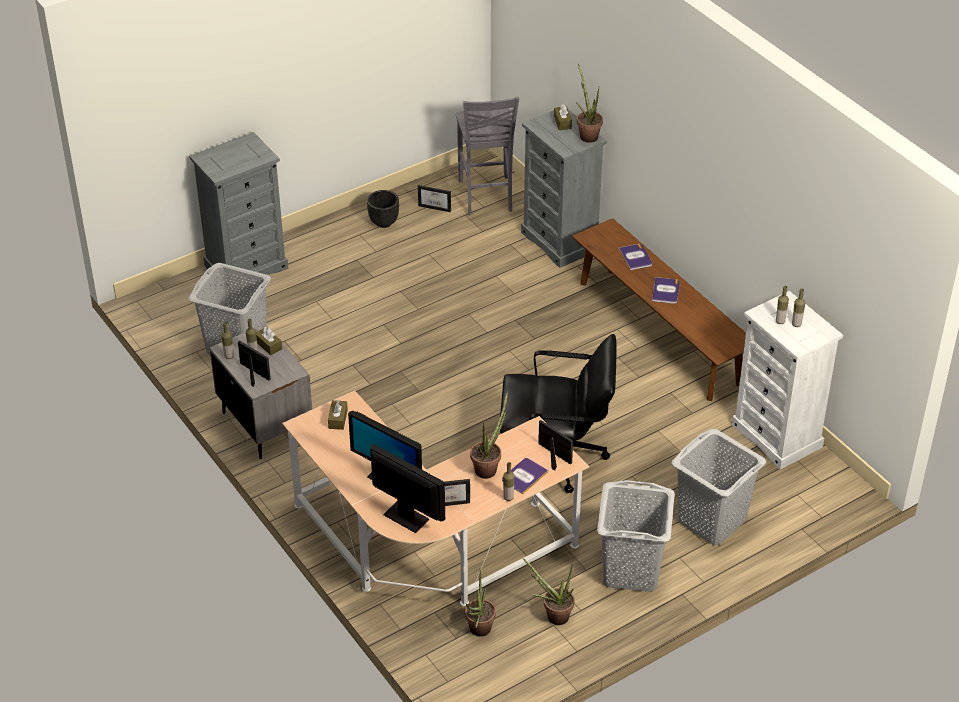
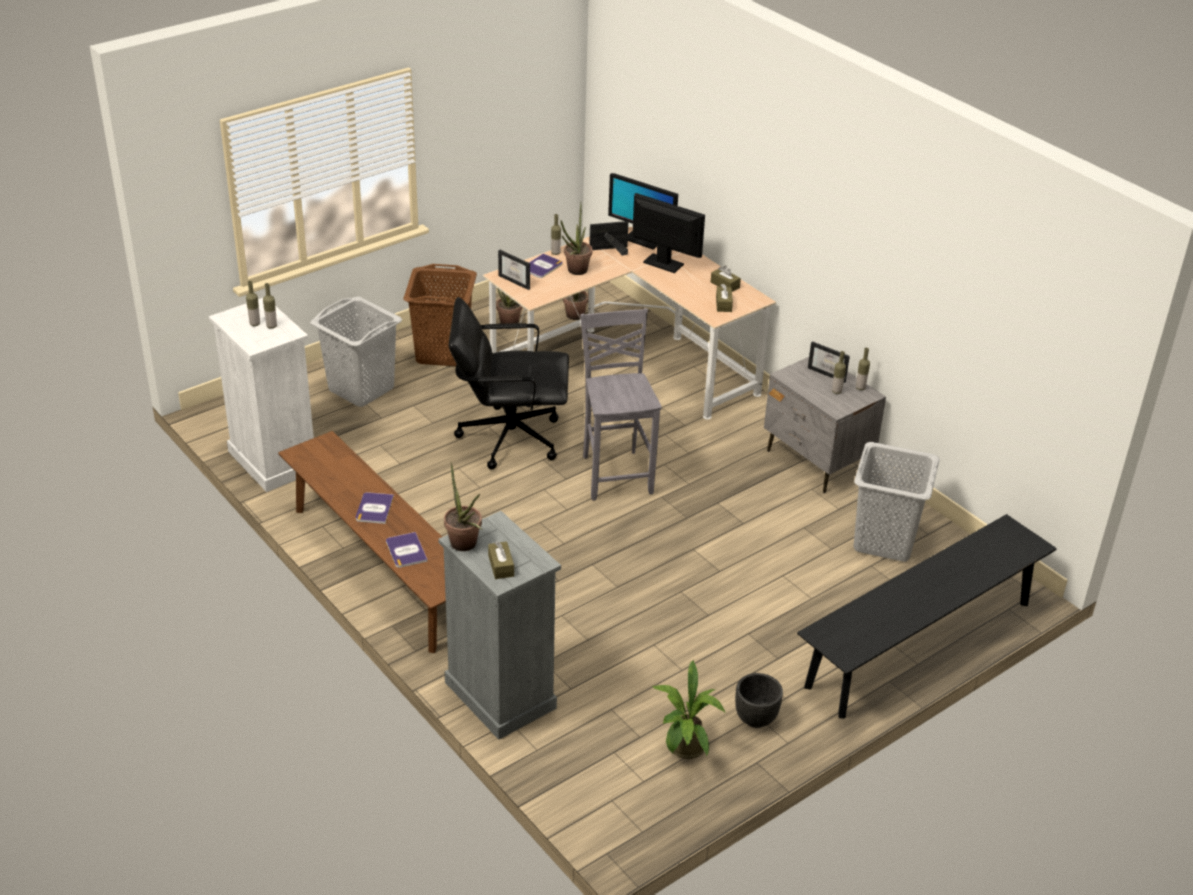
camera: 175 degrees right, 5 degrees down
(246, 266) = (919, 644): grey dresser -> black bench
(268, 345) = (823, 398): brown tissue box -> brown tissue box (725, 285)
(436, 206) = (685, 750): picture frame -> potted plant
(486, 197) = (612, 770): grey chair -> grey chair (616, 474)
(630, 570) = (443, 352): grey laundry basket -> brown laundry basket

